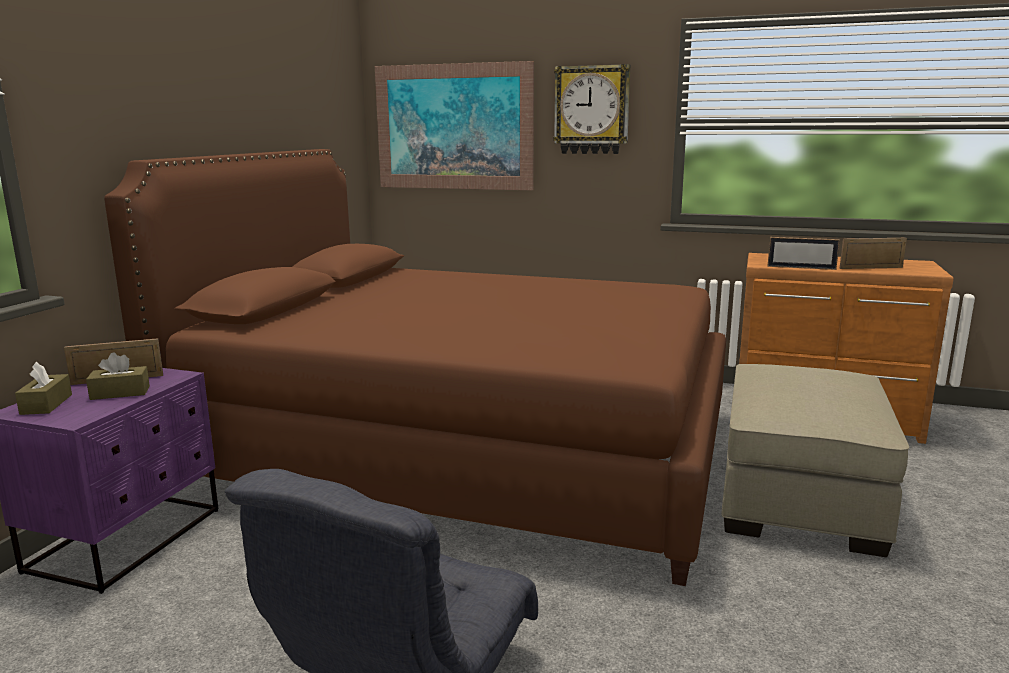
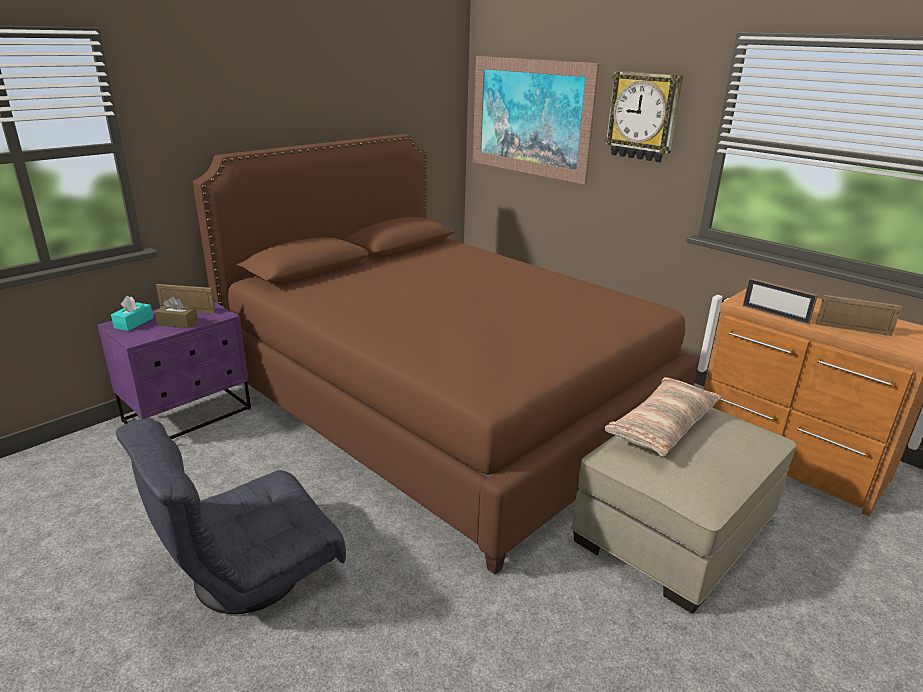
camera: 25 degrees right, 10 degrees up
(46, 404) = (134, 323): brown tissue box -> turquoise tissue box
(773, 383) = (662, 426): none -> pillow

